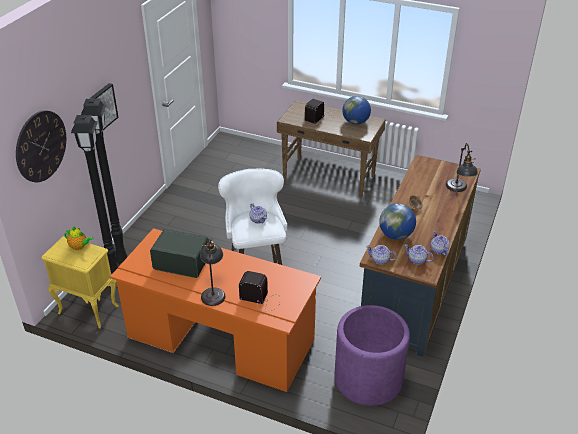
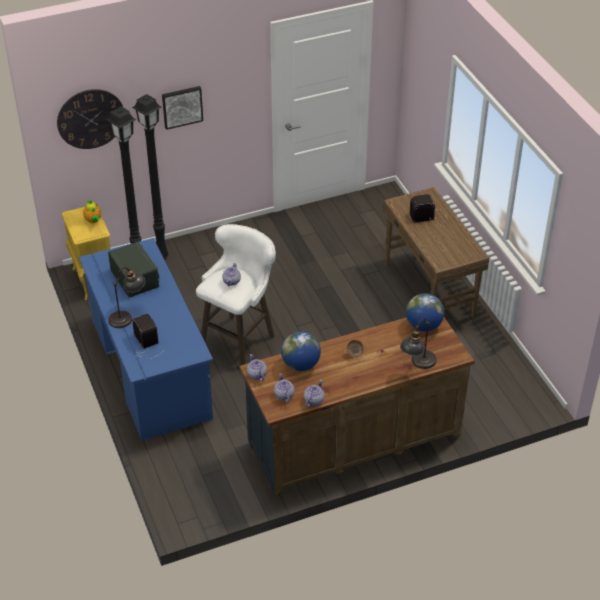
camera: 45 degrees right, 5 degrees up
(220, 340) = (150, 369): orange desk -> blue desk
(355, 122) = (454, 244): globe -> globe (423, 326)
(368, 379) = (210, 478): purple planter -> none

